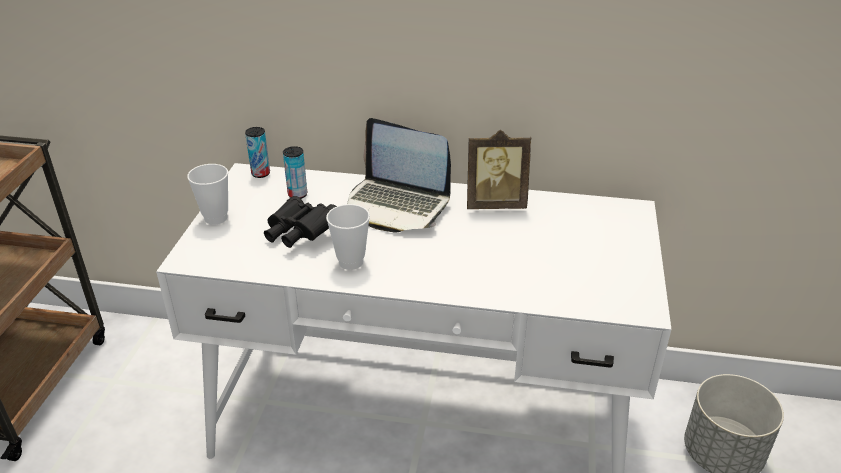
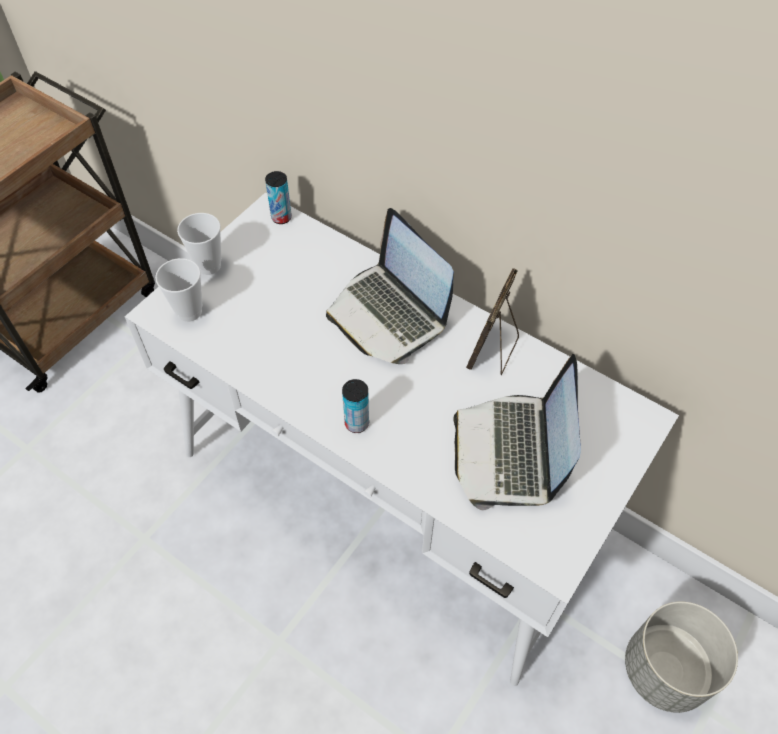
camera: 25 degrees right, 20 degrees up
(297, 194) = (300, 261): can -> can (356, 423)
(300, 234) = (273, 318): black binoculars -> none
(351, 262) = (301, 376): cup -> cup (189, 312)
(495, 204) = (493, 351): picture frame -> picture frame turned 90 degrees clockwise
(556, 256) = (511, 452): none -> laptop

